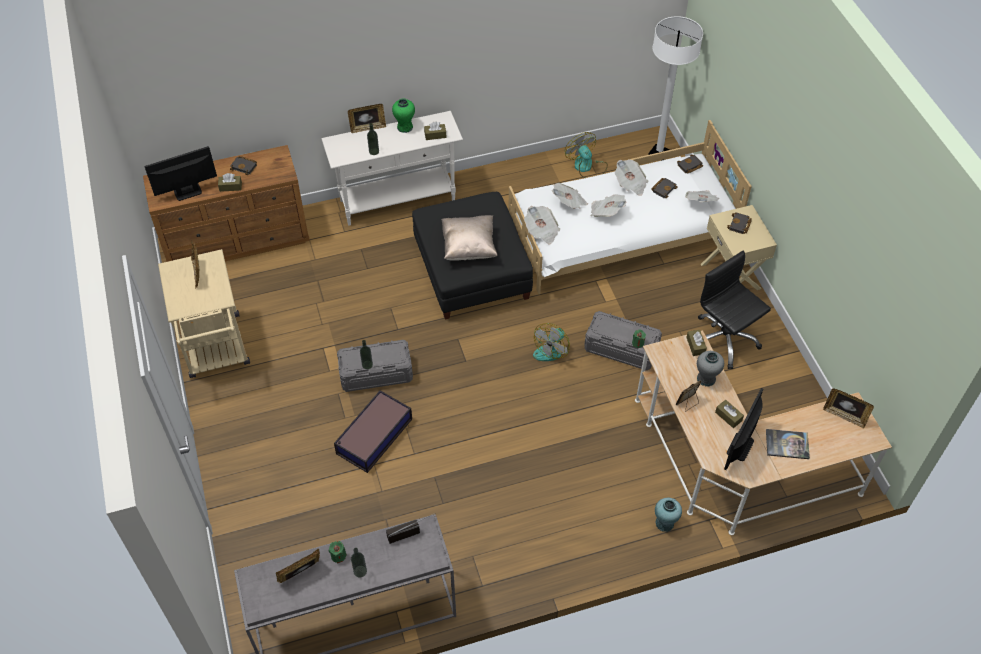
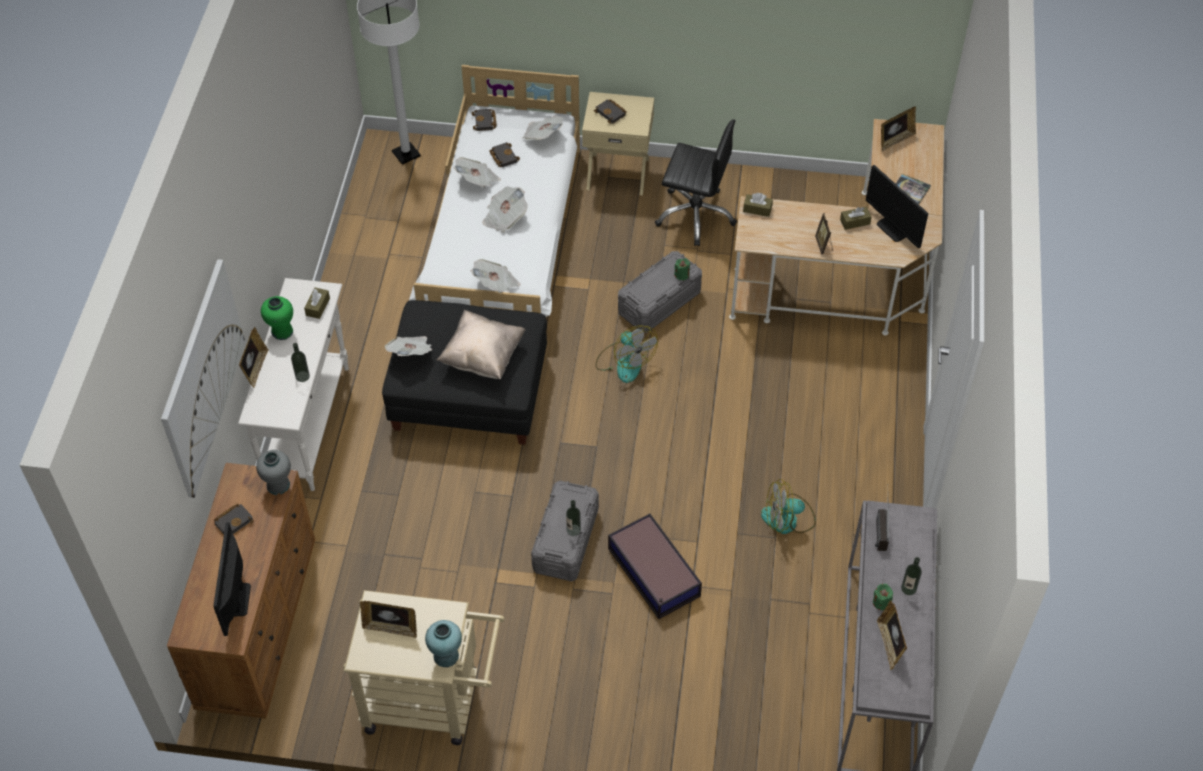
camera: 65 degrees left, 0 degrees up
(230, 187) = (261, 547): brown tissue box -> none
(285, 76) = (202, 377): none -> picture
(569, 203) = (470, 244): newspaper -> newspaper (411, 353)
(586, 167) = (381, 225): fan -> fan (788, 519)
(664, 523) = (887, 357): turquoise vase -> turquoise vase (446, 656)
(706, 379) = (802, 219): grey vase -> grey vase (278, 485)
(724, 339) = (695, 215): black office chair -> black office chair turned 150 degrees counterclockwise

